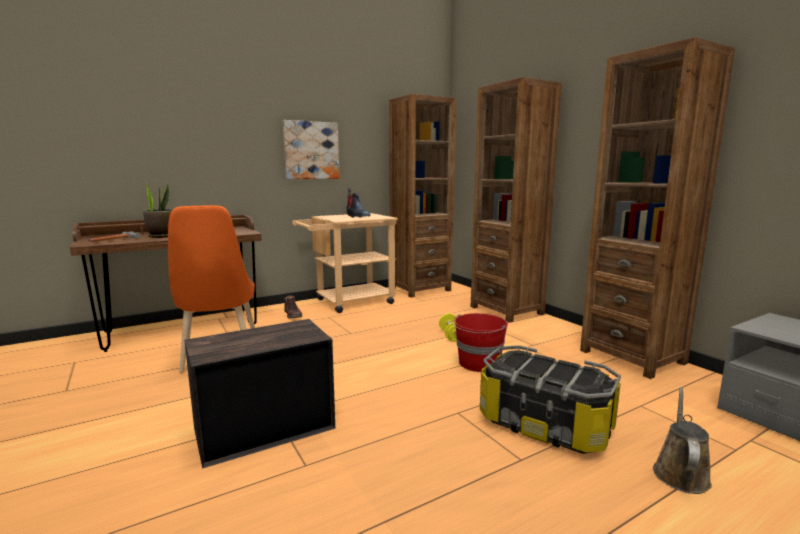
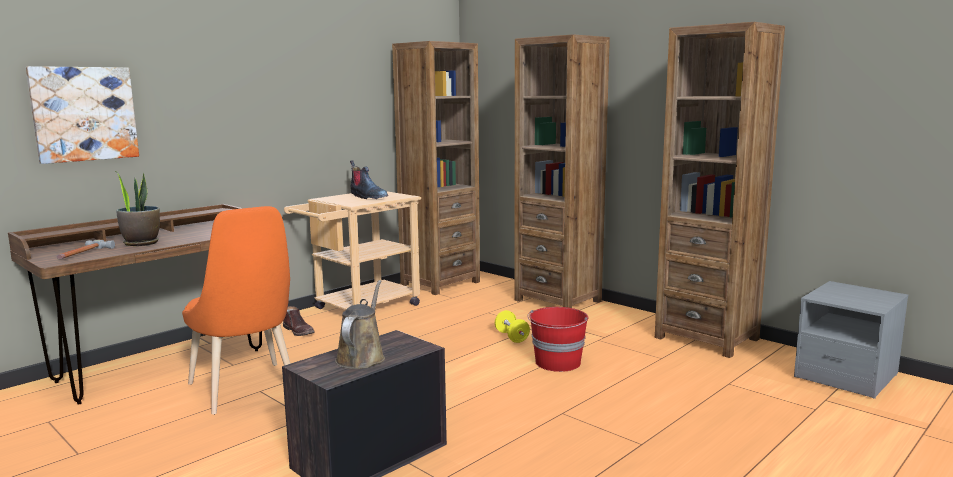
camera: 15 degrees left, 0 degrees up
(311, 150) = (301, 113): picture -> picture (84, 114)
(545, 424) = (650, 412): storage box -> none
(680, 473) = (776, 433): brown watering can -> brown watering can (362, 357)

